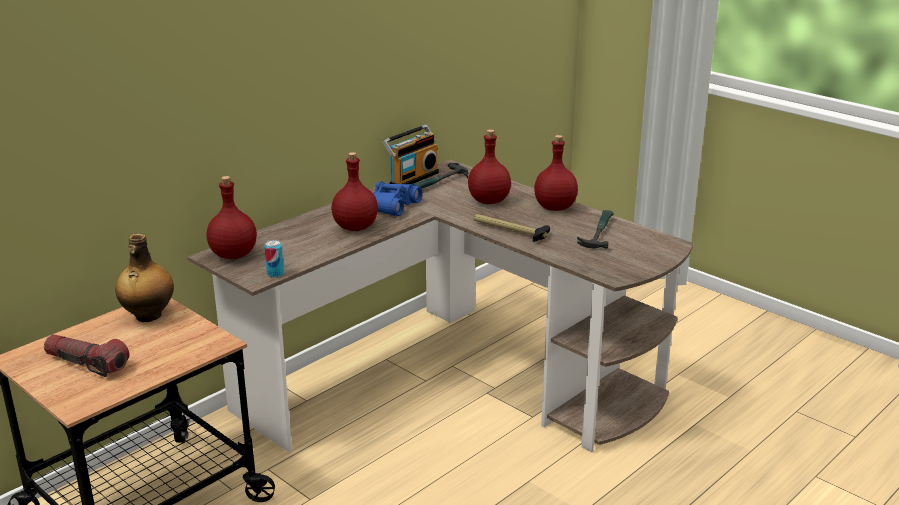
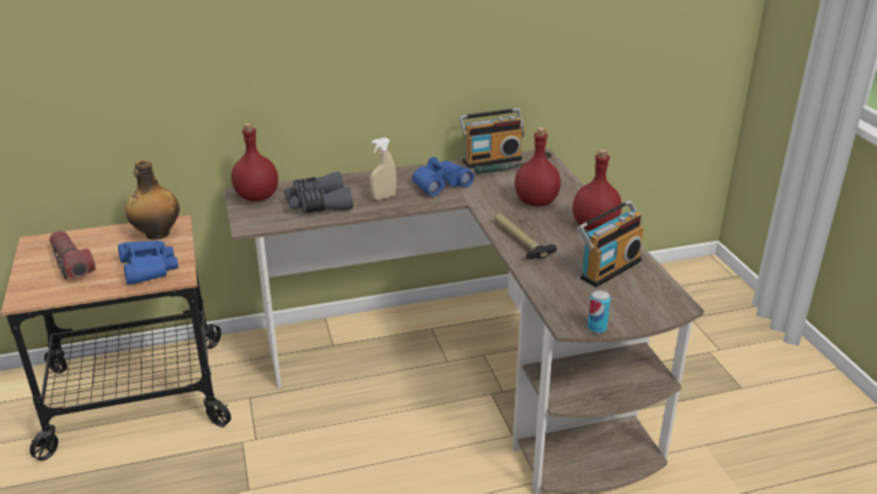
camera: 30 degrees right, 5 degrees up
(179, 345) = (148, 268): none -> blue binoculars
(275, 274) = (268, 225): can -> can (597, 328)
(301, 247) = (318, 204): none -> grey binoculars
(354, 227) = (383, 197): red bottle -> beige spray bottle
(598, 233) = (608, 268): hammer -> radio

